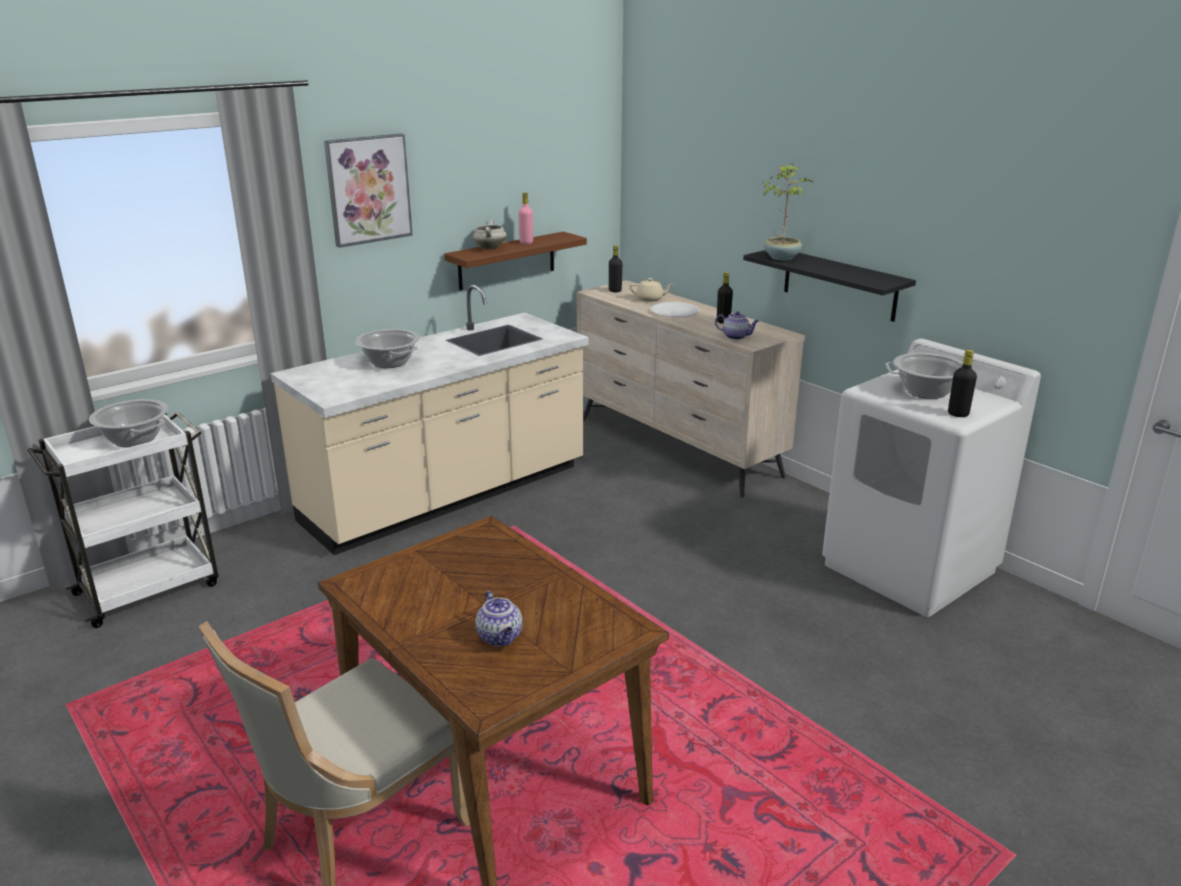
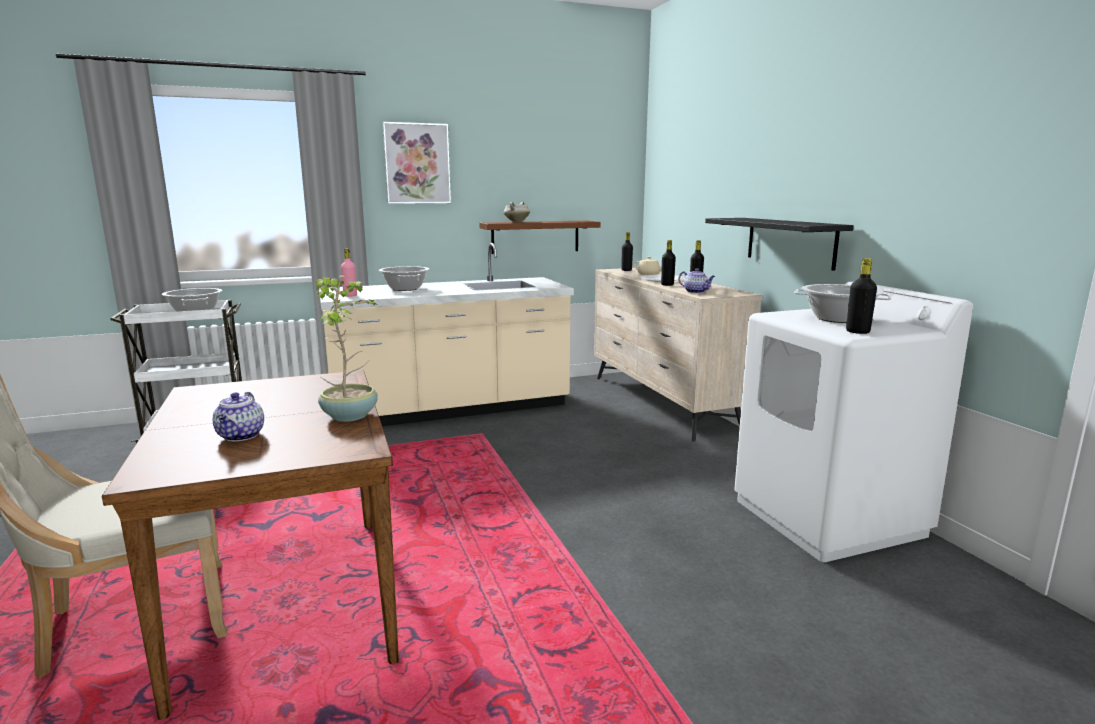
camera: 20 degrees right, 10 degrees down
(526, 242) = (549, 221): pink bottle -> pink bottle (350, 295)
(692, 323) = (667, 285): none -> black bottle
(782, 257) = (738, 219): potted plant -> potted plant (351, 415)

